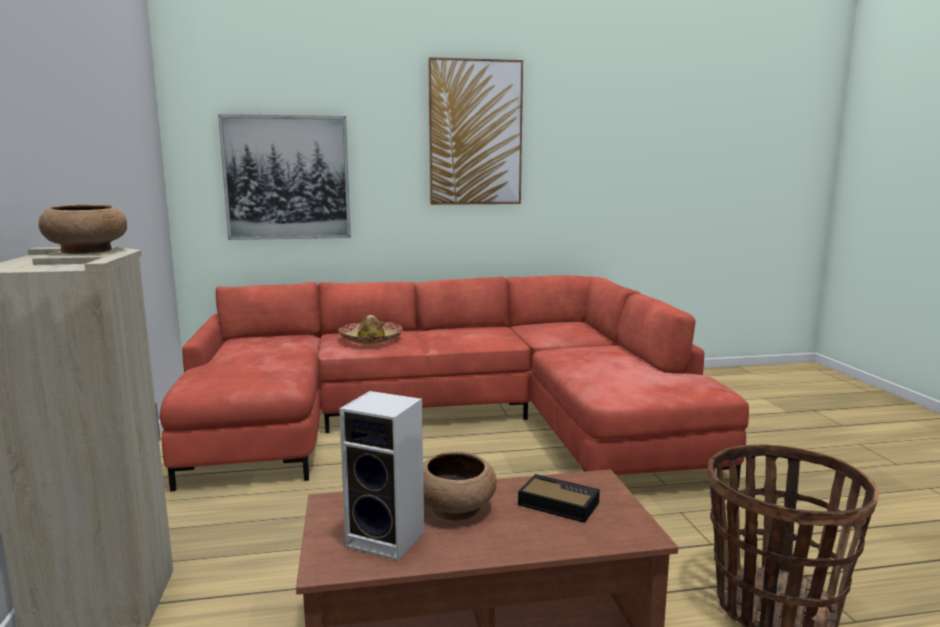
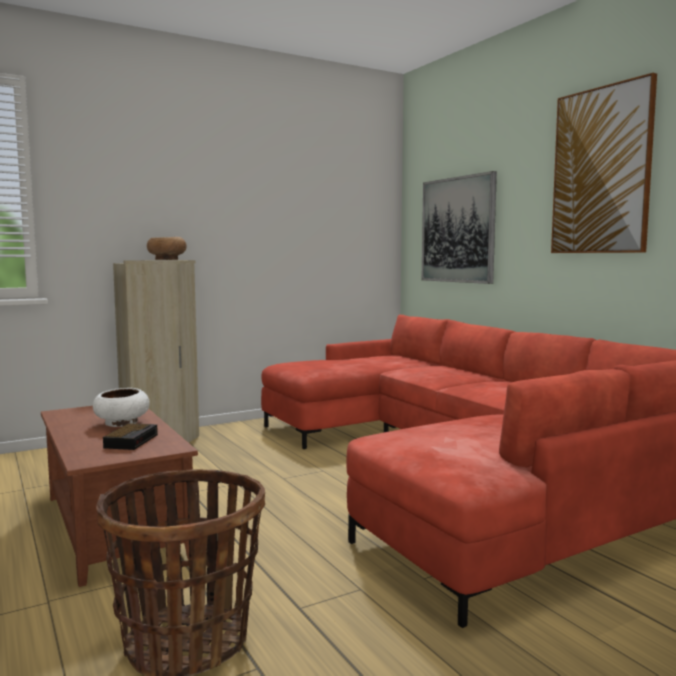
camera: 70 degrees right, 5 degrees down
(370, 339) = (434, 371): hat -> none
(389, 539) = (84, 417): speaker -> none
(456, 509) = (122, 423): brown bowl -> white bowl

